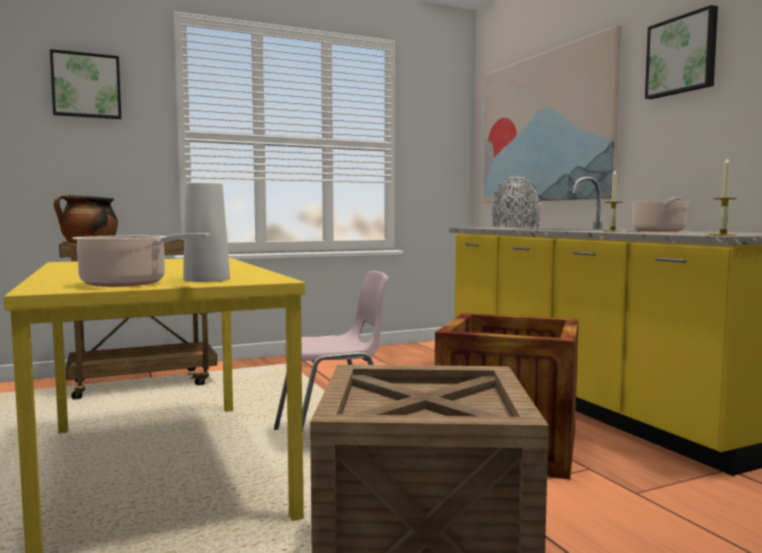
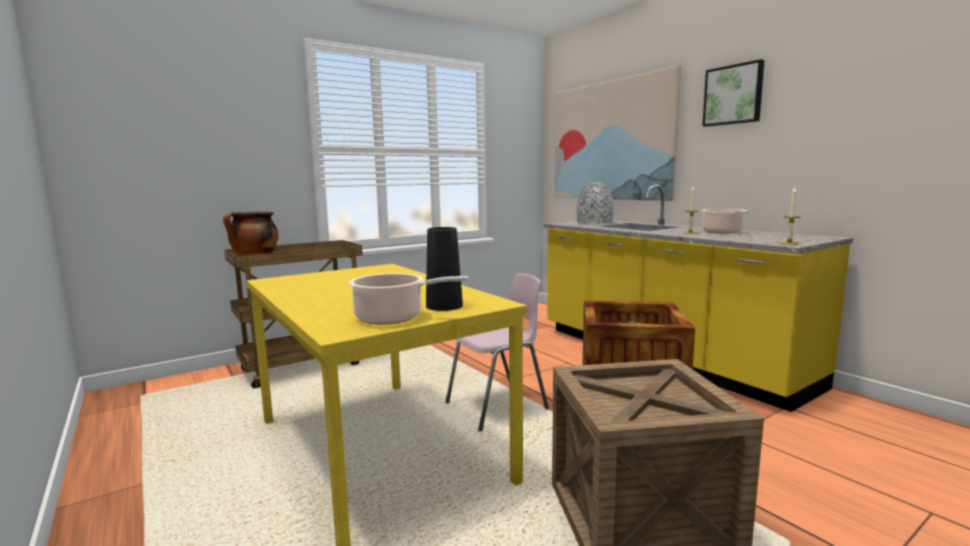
camera: 10 degrees left, 5 degrees up
(86, 86) = (230, 107): picture -> none
(206, 279) = (444, 306): white vase -> black vase

